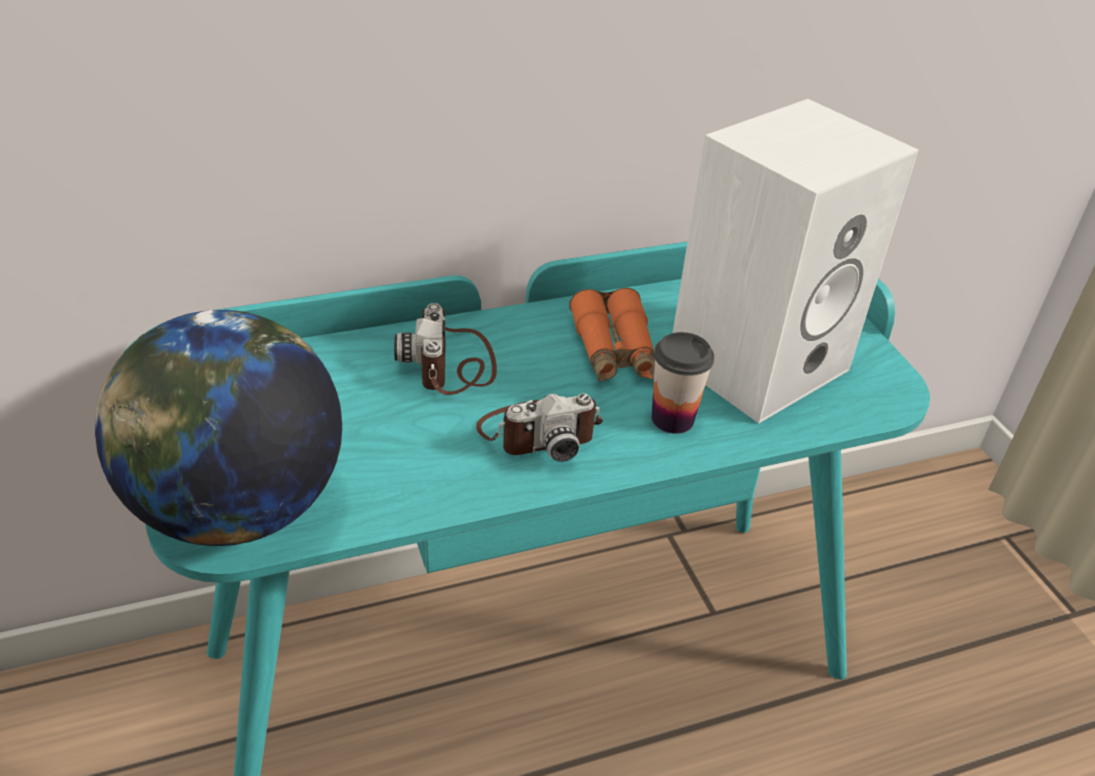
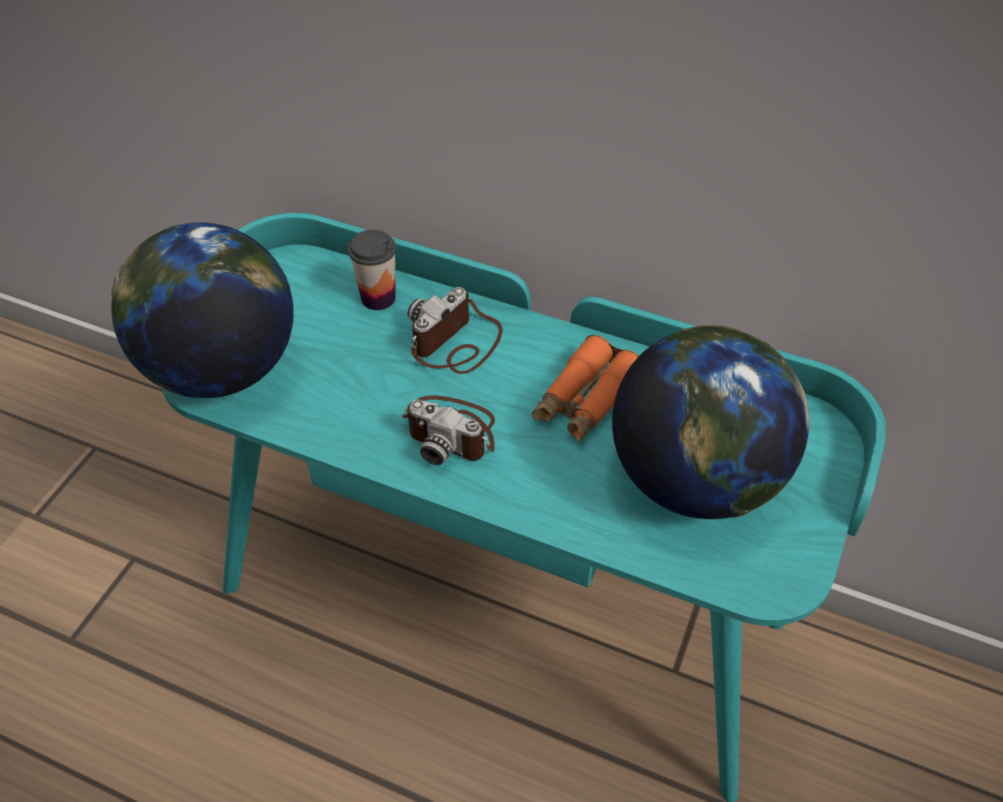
camera: 45 degrees right, 10 degrees up
(672, 419) = (560, 483): cup -> cup (378, 298)
(758, 361) = (694, 479): white speaker -> globe

